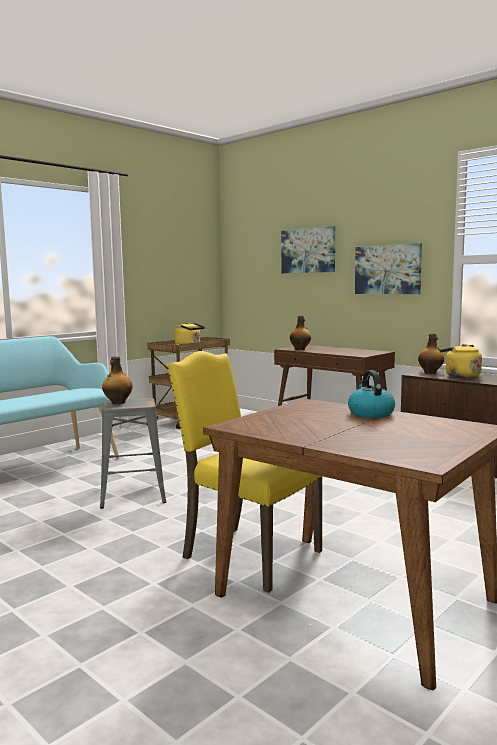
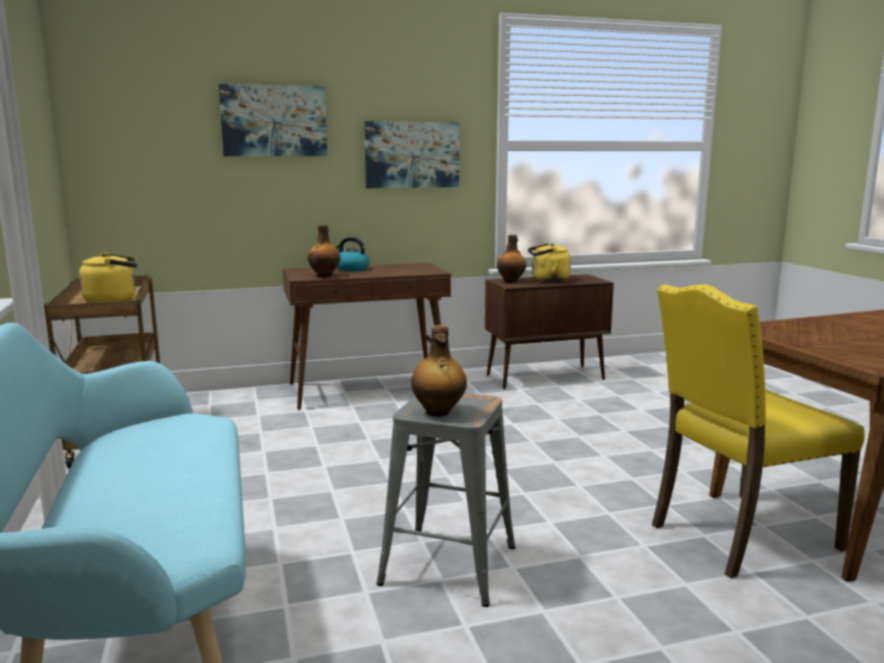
camera: 60 degrees left, 5 degrees up
(370, 413) = (823, 323): kettle -> kettle (351, 269)

